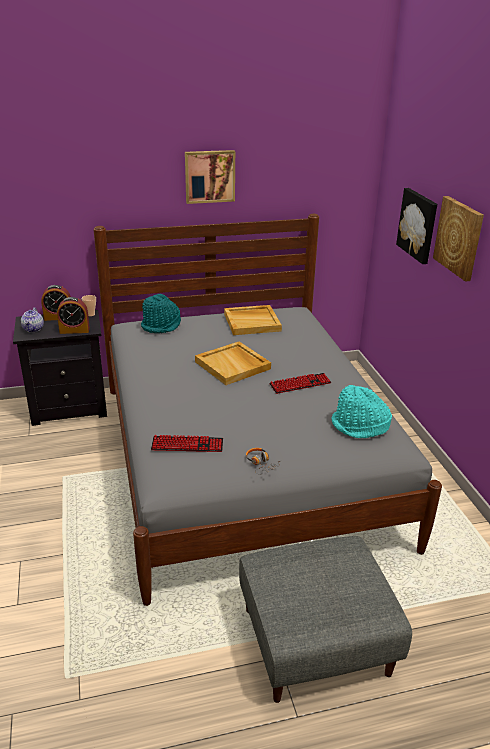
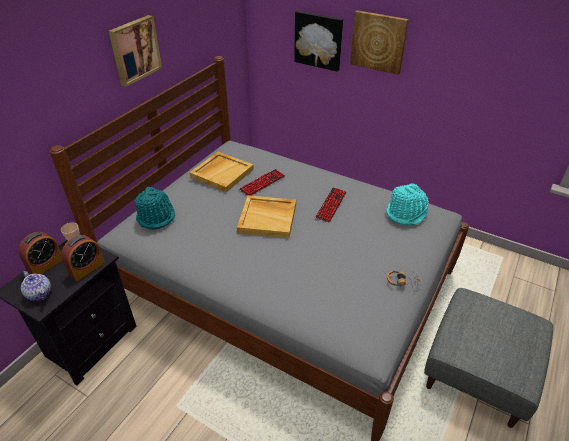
camera: 45 degrees left, 10 degrees up
(187, 445) = (343, 305): keyboard -> keyboard (262, 183)

